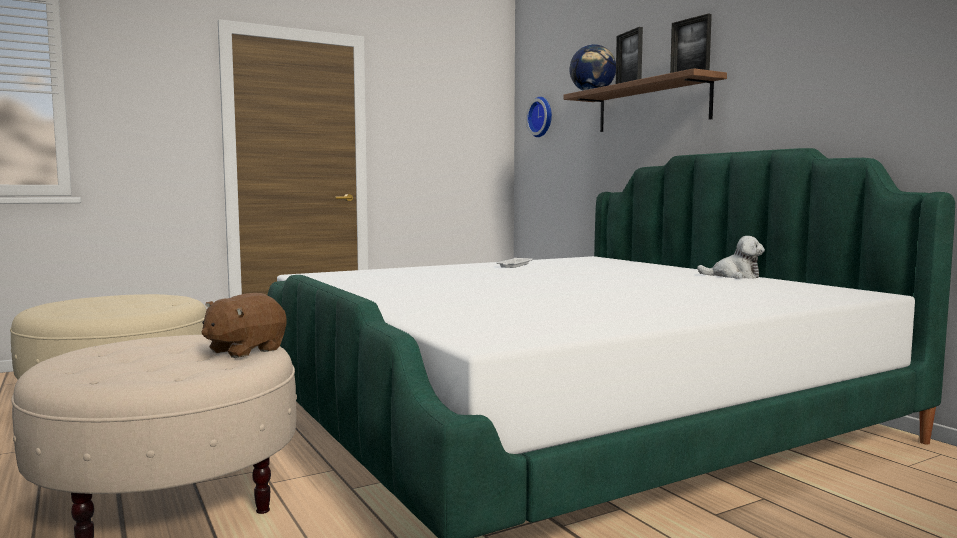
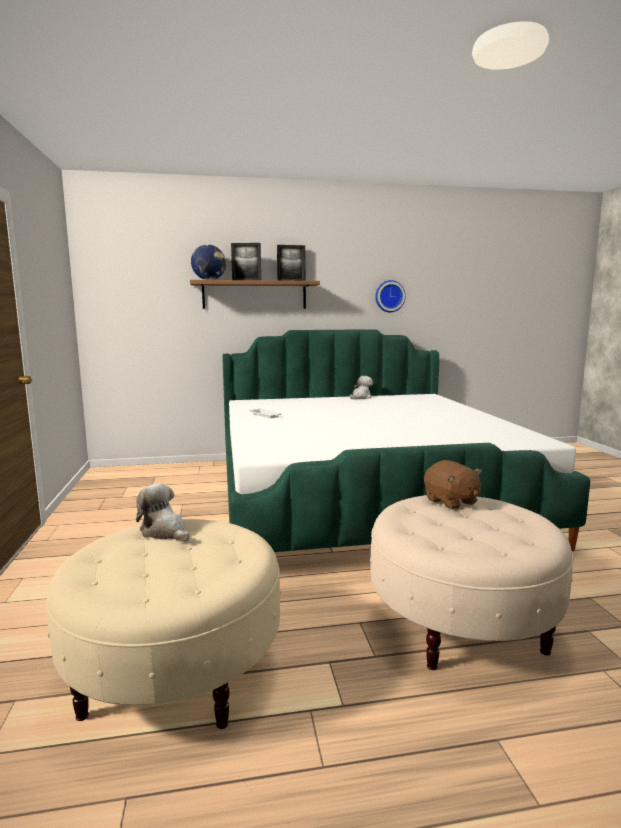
camera: 70 degrees left, 5 degrees up
(167, 300) = (164, 532): none -> plush toy
(542, 117) = (121, 290): wall clock -> wall clock (389, 296)

